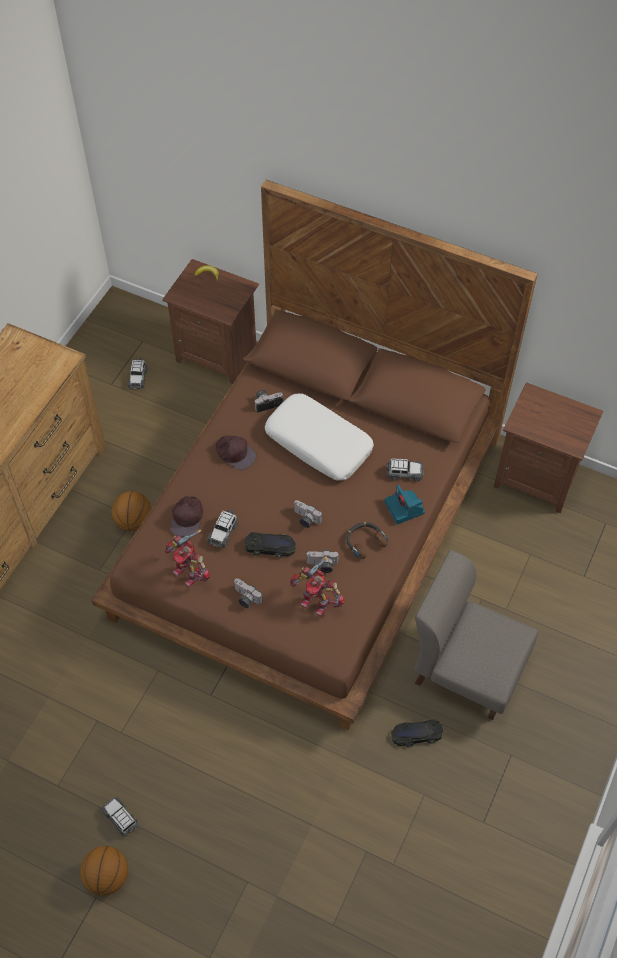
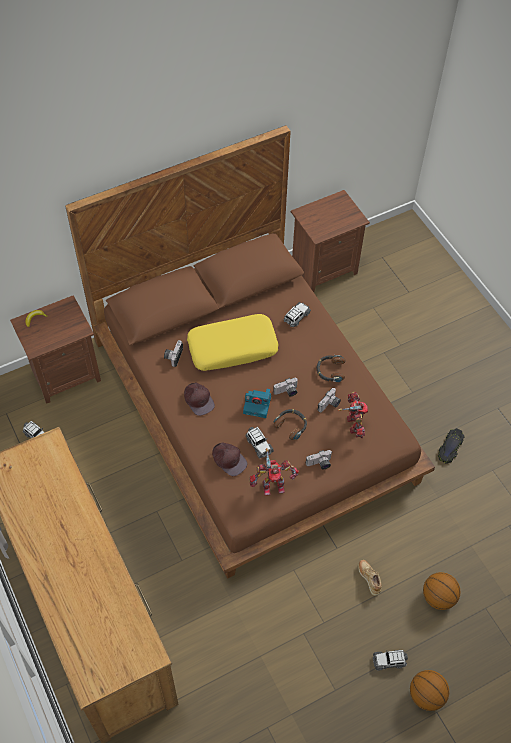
camera: 55 degrees left, 0 degrees up
(133, 521) = (160, 513): basketball -> basketball (438, 597)
(198, 745) = (369, 578): none -> beige shoe
(235, 453) = (198, 399): brown cap -> brown cap turned 75 degrees clockwise
(270, 547) = (291, 425): black toy car -> headphones
(316, 601) = (353, 425): toy robot -> toy robot turned 75 degrees counterclockwise
(319, 443) = (232, 347): white pillow -> yellow pillow
(405, 508) = (323, 334): camera -> camera (258, 405)
(467, 669) = (425, 392): grey chair -> none

